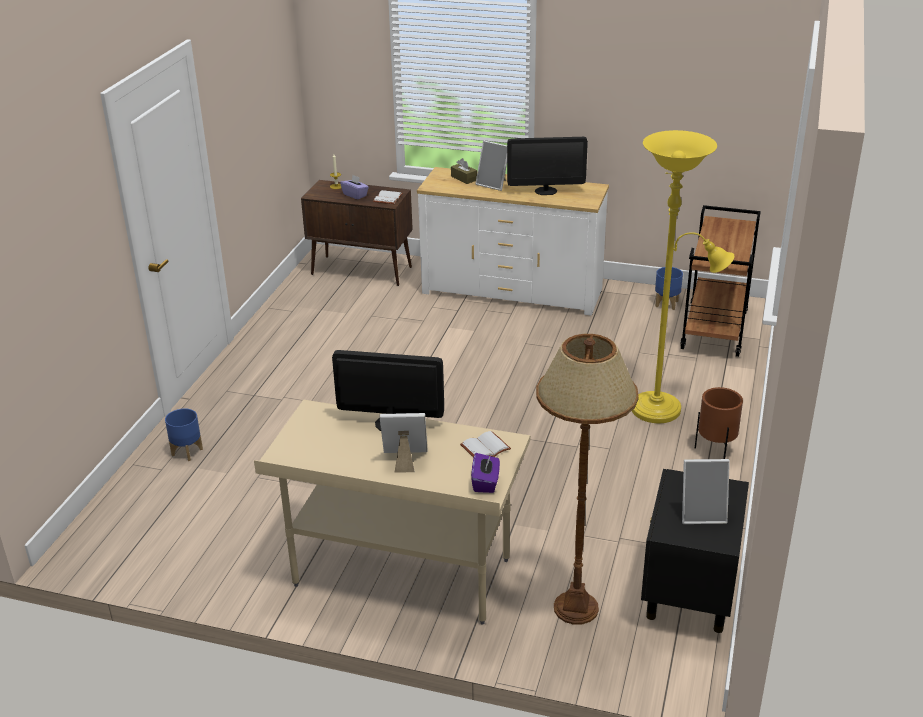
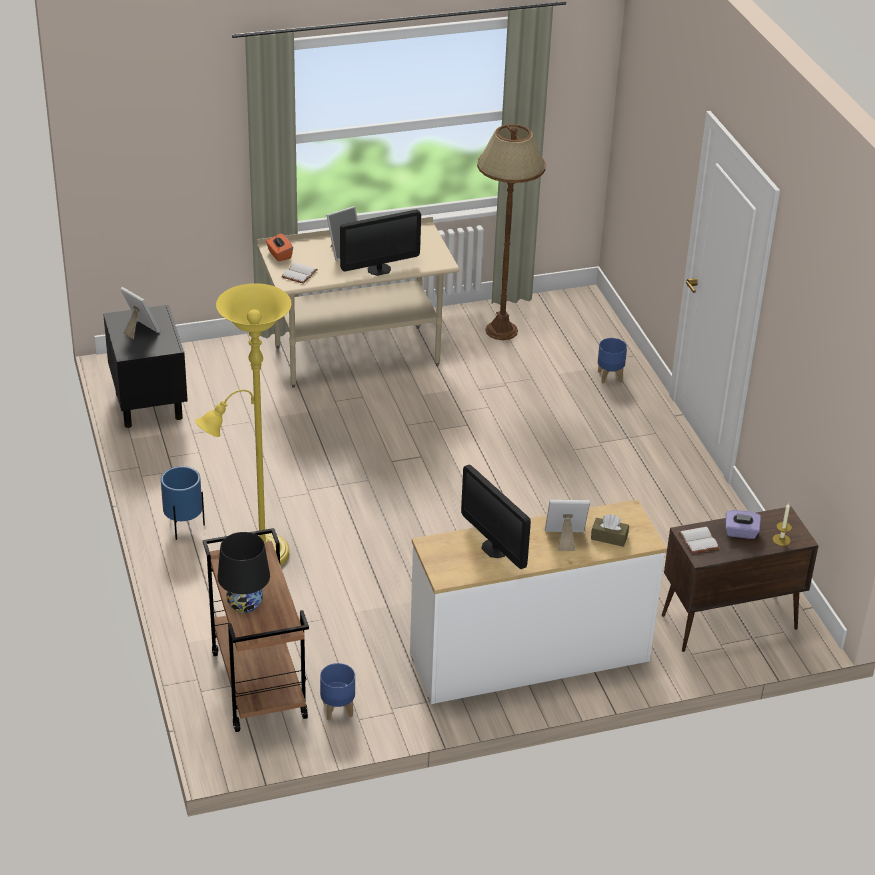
camera: 145 degrees right, 5 degrees up
(485, 482) = (279, 255): purple tissue box -> orange tissue box
(545, 191) = (495, 548): monitor -> monitor turned 90 degrees counterclockwise
(576, 608) = (222, 375): brown floor lamp -> brown floor lamp (501, 331)
(702, 514) = (139, 330): picture frame -> picture frame turned 75 degrees clockwise
(715, 451) = (184, 528): brown planter -> blue planter
(736, 238) = (244, 604): none -> black table lamp

